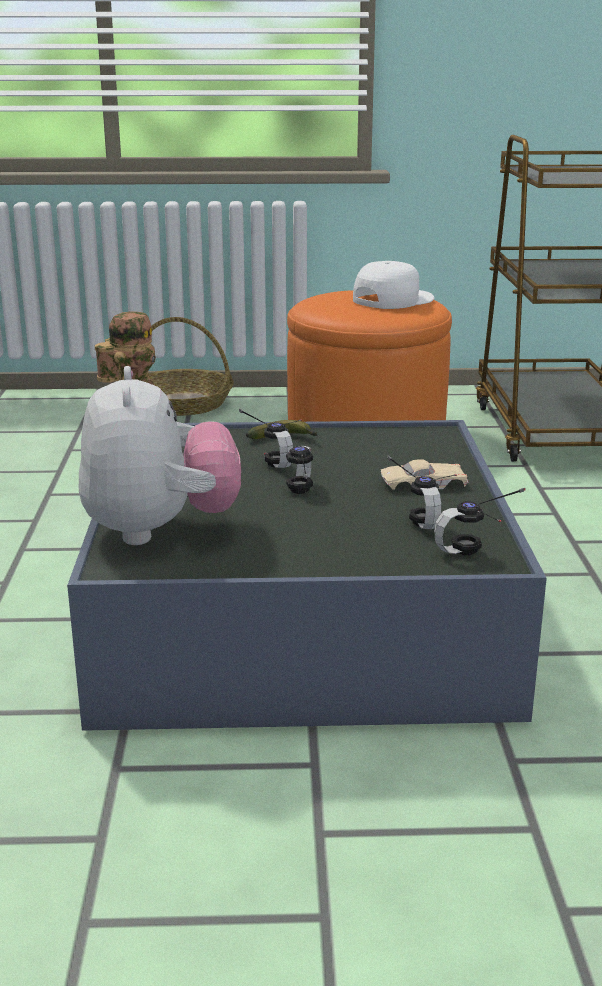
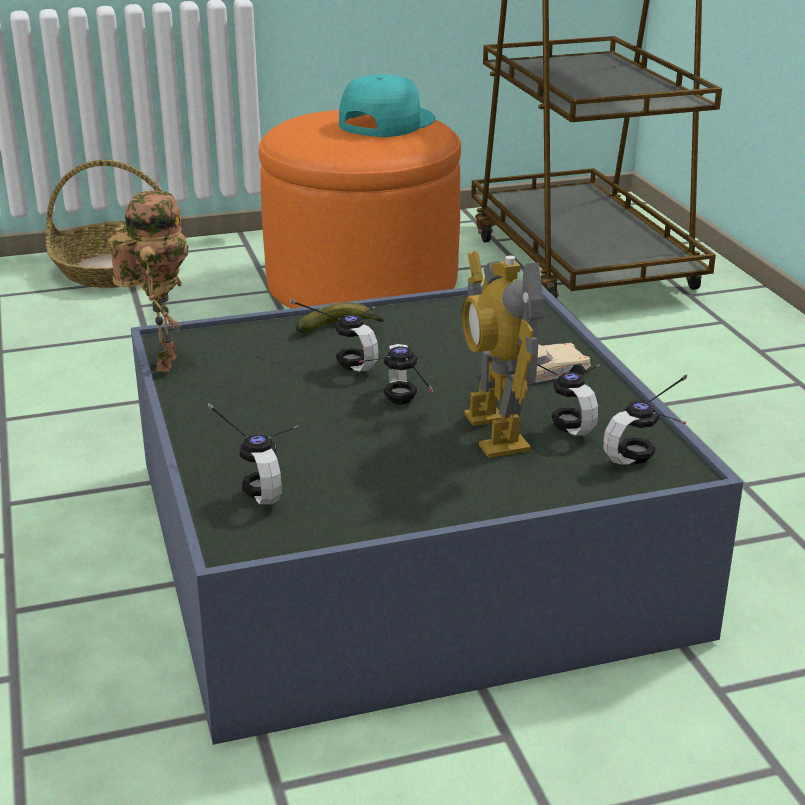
camera: 15 degrees left, 5 degrees up
(160, 530) = (264, 479): plush toy -> headphones
(360, 520) = (495, 432): none -> toy robot
(392, 299) = (385, 122): white cap -> turquoise cap

